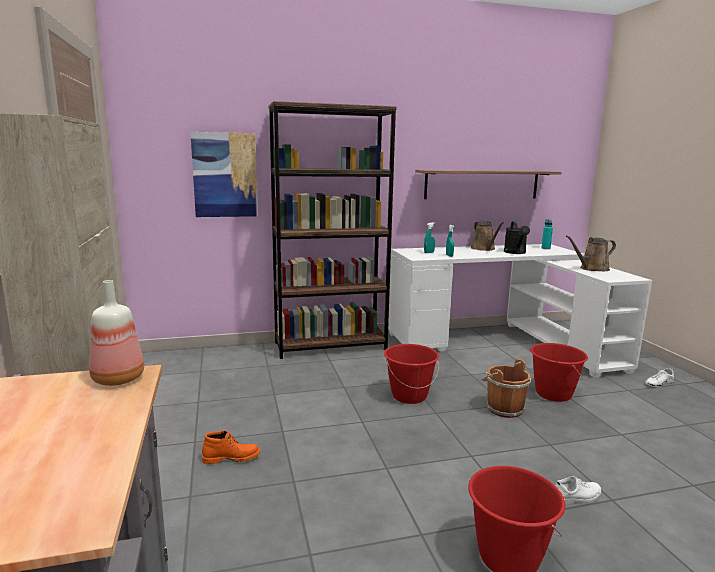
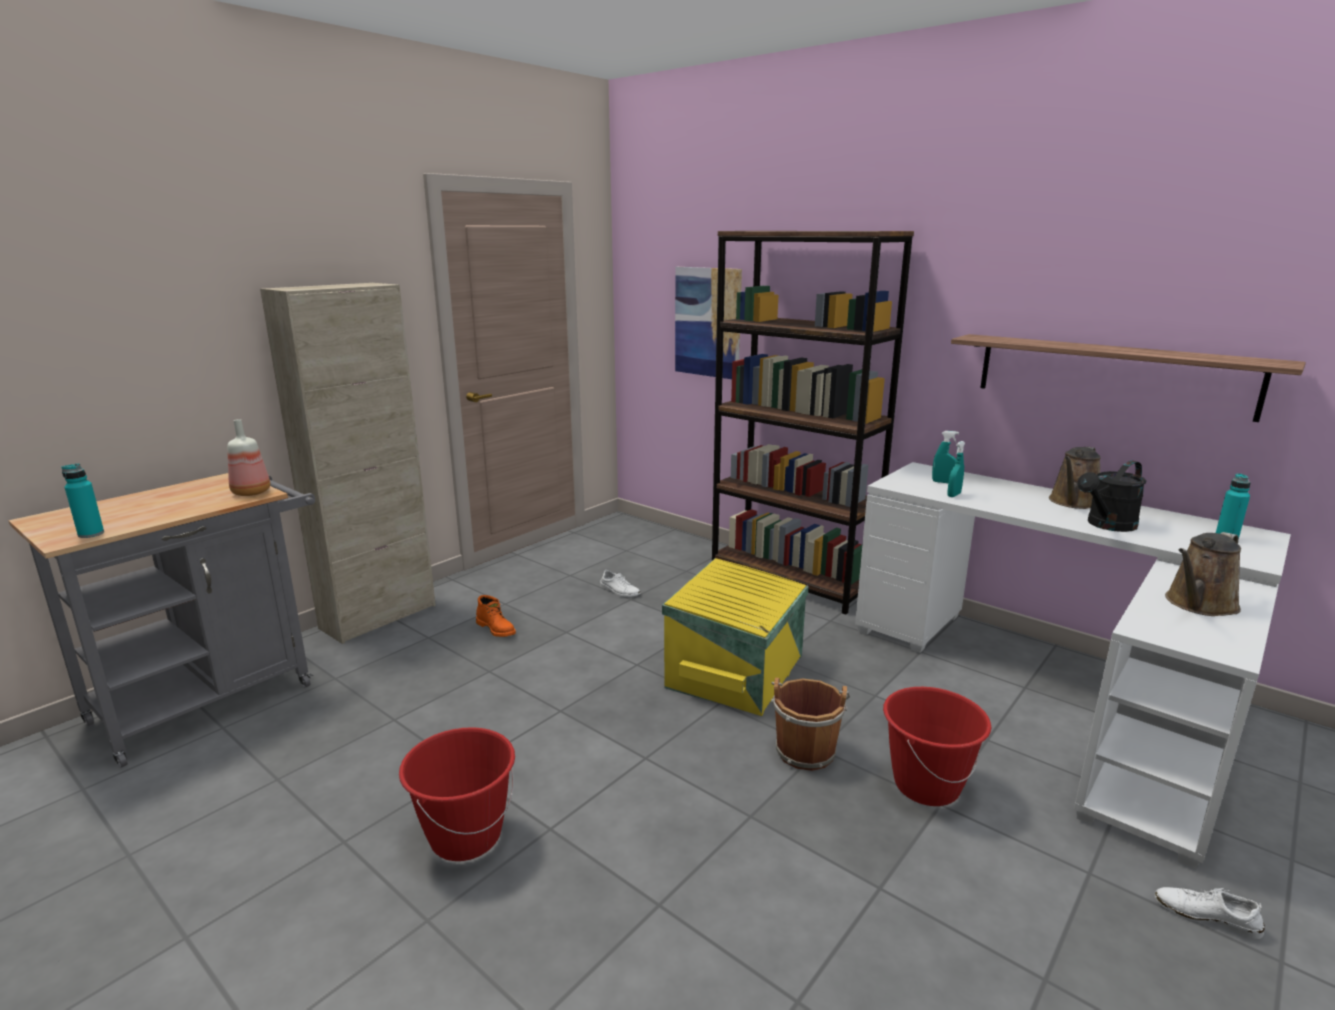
camera: 55 degrees right, 5 degrees up
(86, 496) = (91, 534): none -> turquoise bottle
(409, 396) = (738, 671): red bucket -> yellow storage box
(576, 496) = (635, 867): white shoe -> white shoe (619, 591)
(592, 269) = (1198, 604): brown watering can -> brown watering can turned 75 degrees counterclockwise

